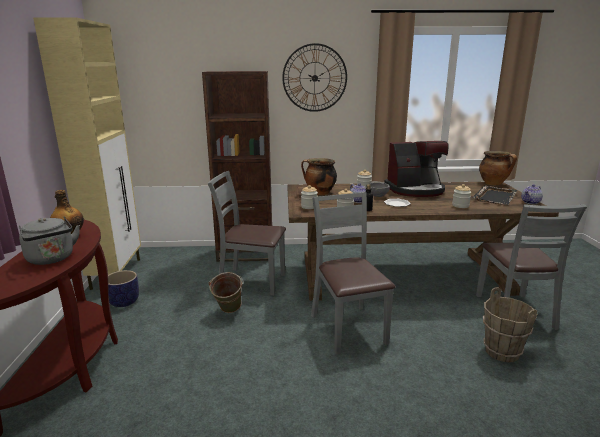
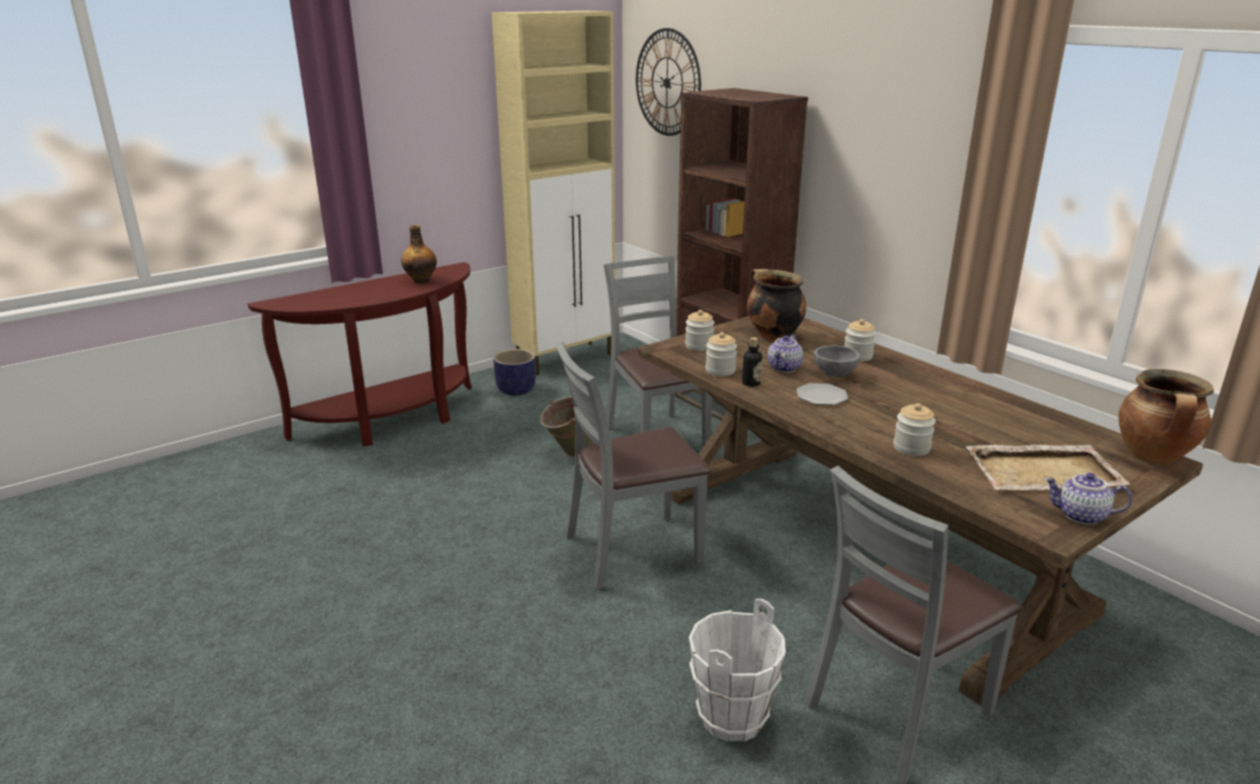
camera: 55 degrees right, 5 degrees up
(52, 259) = (364, 295): grey kettle -> none
(314, 78) = (878, 120): wall clock -> wall clock (667, 82)
(348, 328) = (631, 550): grey chair -> grey chair turned 150 degrees counterclockwise
(415, 190) = (935, 394): coffee machine -> none
(495, 197) = (1045, 472): black tray -> beige tray
(501, 352) = (731, 717): brown bucket -> white bucket

